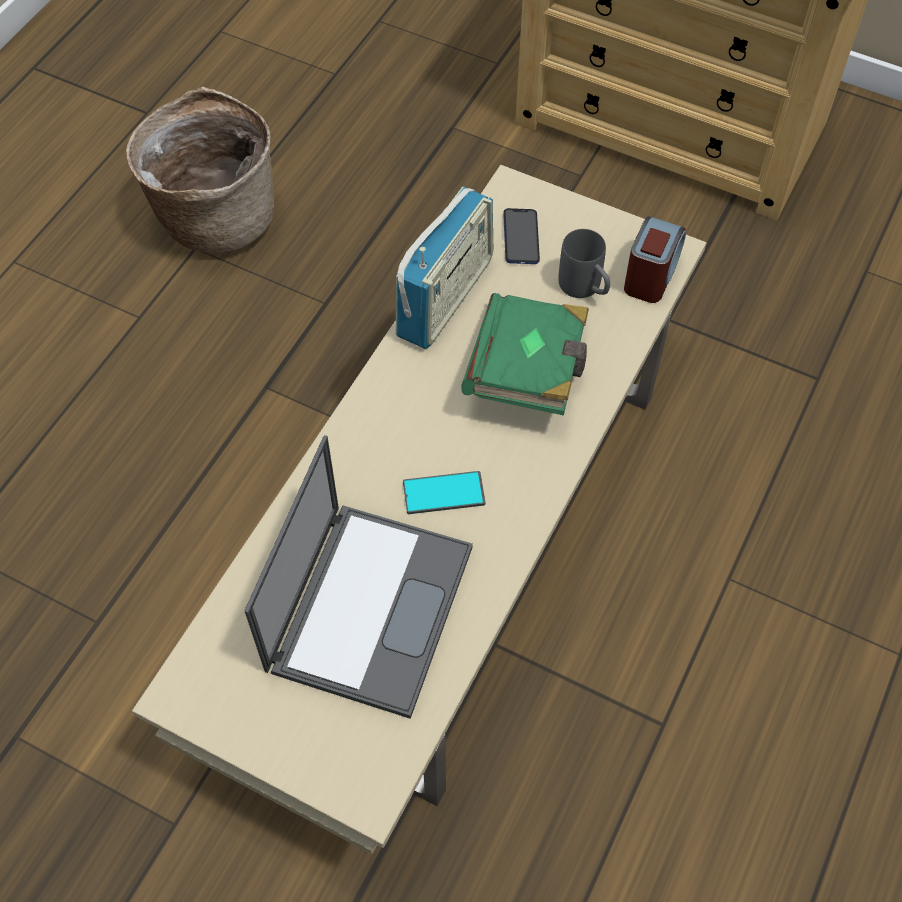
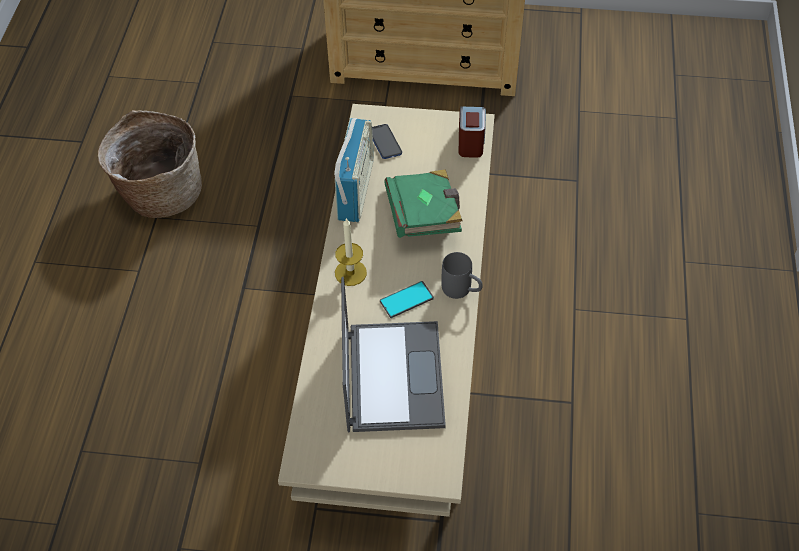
camera: 20 degrees left, 5 degrees down
(381, 423) = (350, 273): none -> candle
(585, 289) = (436, 160): grey mug -> grey mug (462, 290)

